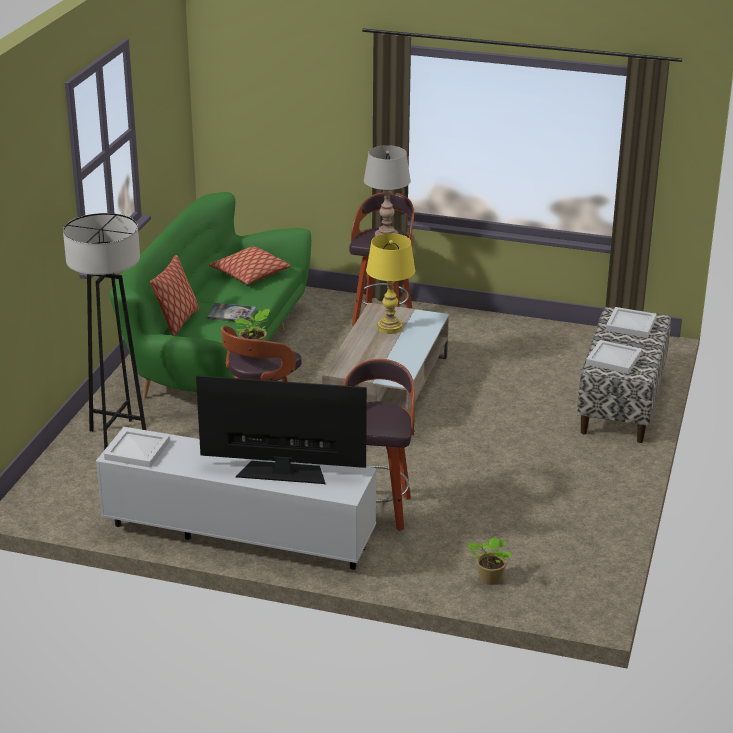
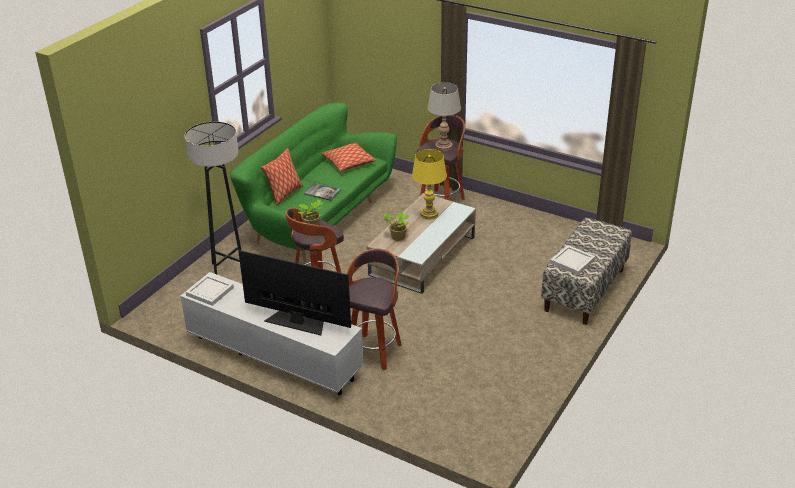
camera: 15 degrees right, 5 degrees up
(489, 579) = (429, 418): potted plant -> potted plant (397, 237)
(631, 324) = (599, 234): white tray -> none

